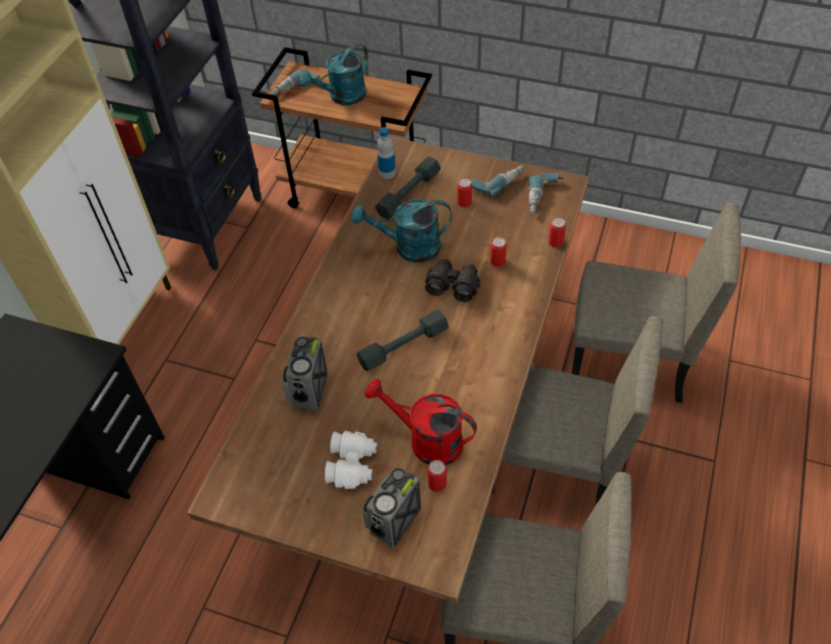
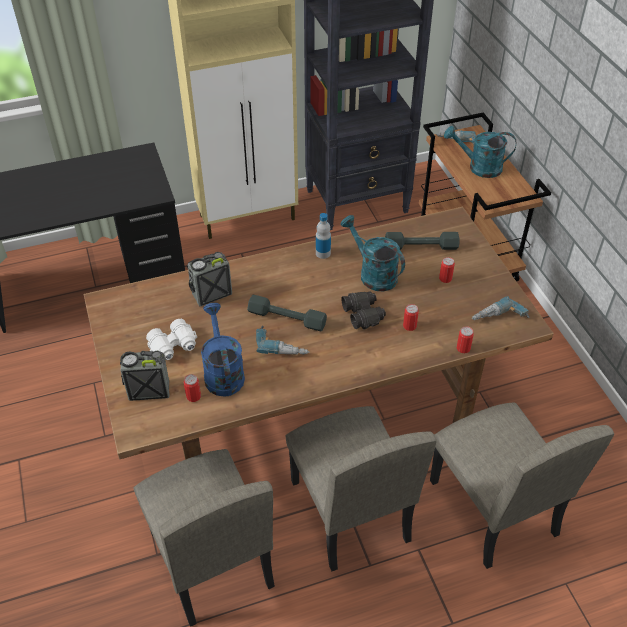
camera: 50 degrees right, 5 degrees down
(387, 173) = (427, 225): bottle -> bottle (323, 253)
(426, 440) = (222, 372): red watering can -> blue watering can
(495, 180) = (486, 283): power drill -> power drill (282, 345)

